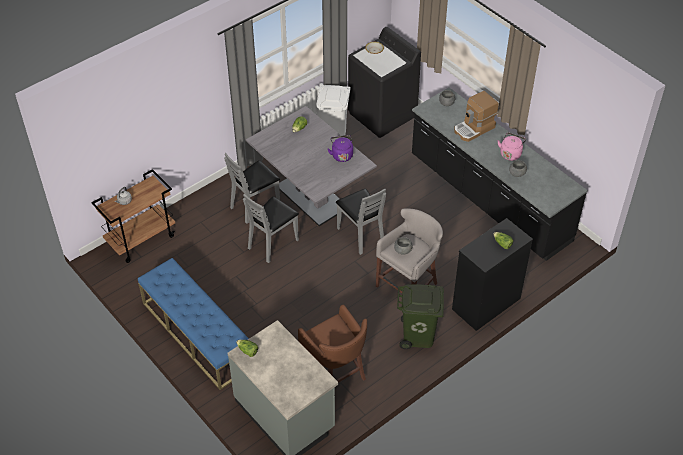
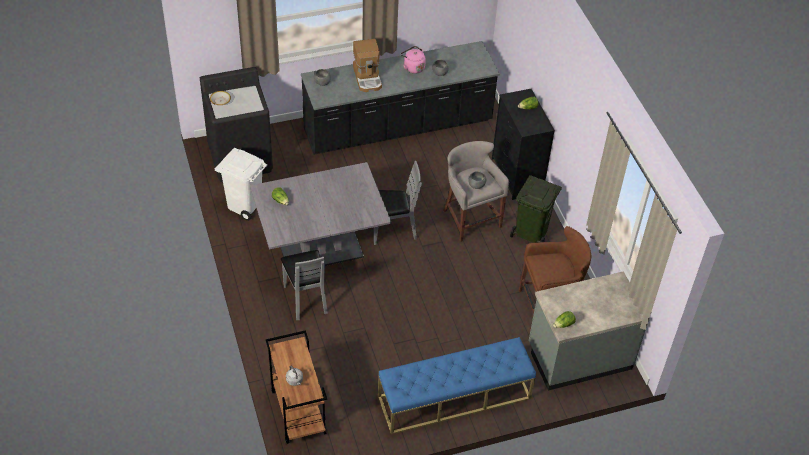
camera: 70 degrees left, 0 degrees up
(273, 243) = (366, 300): grey chair -> none
(341, 155) = (338, 181): purple kettle -> none

